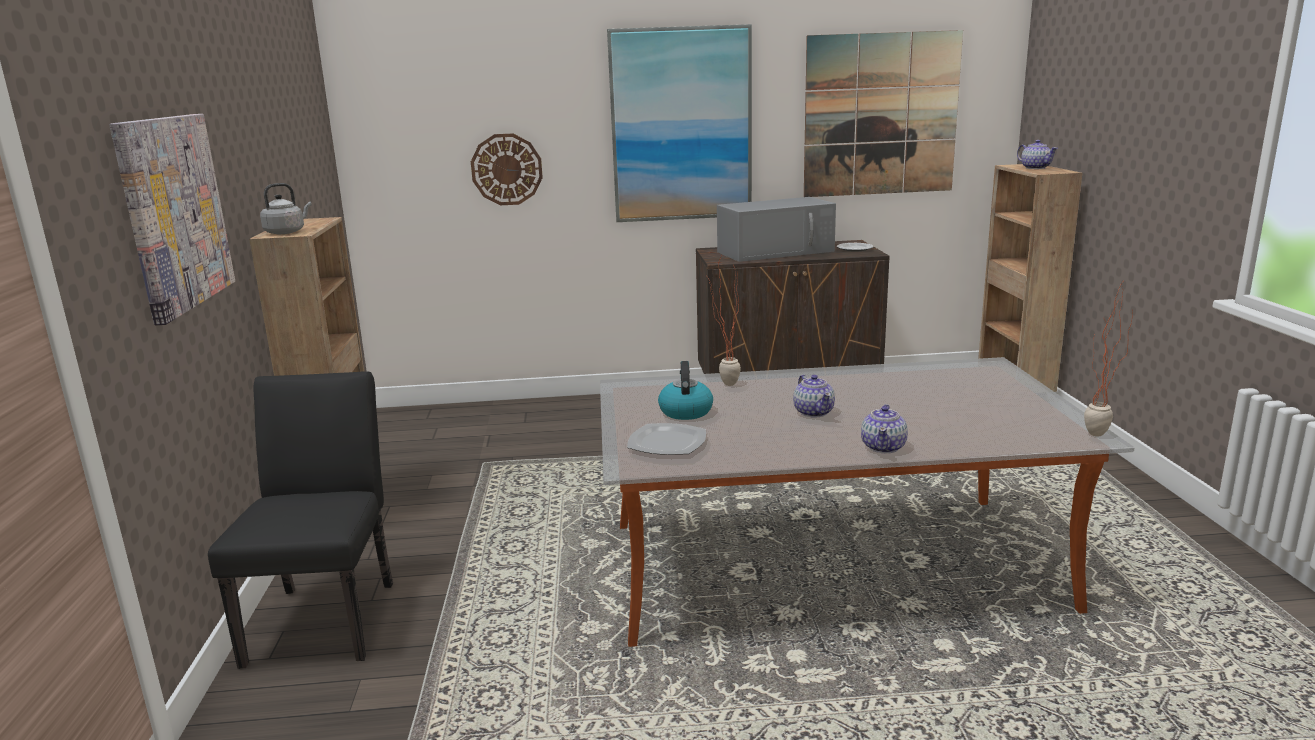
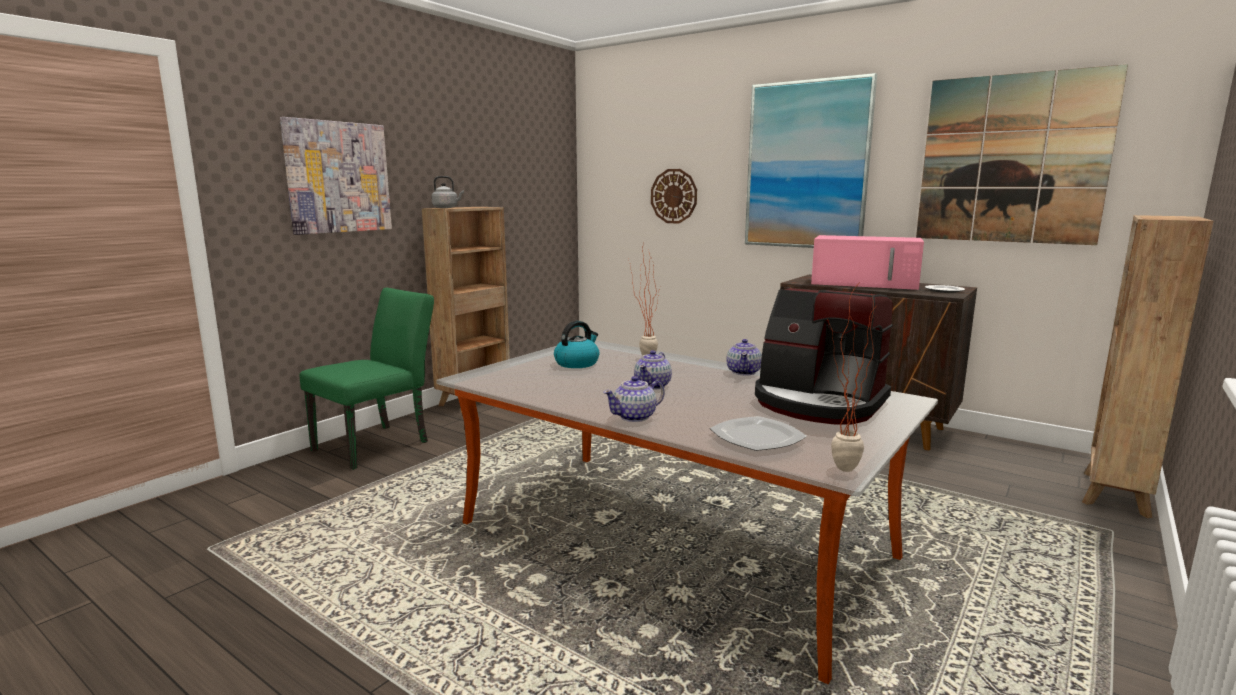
camera: 40 degrees right, 5 degrees down
(327, 615) = (379, 444): black chair -> green chair
(668, 442) = (519, 374): plate -> plate (758, 437)
(776, 251) = (866, 283): grey microwave -> pink microwave
(957, 386) = (818, 403): none -> coffee machine
(1035, 168) = (1170, 217): teapot -> teapot (744, 372)

